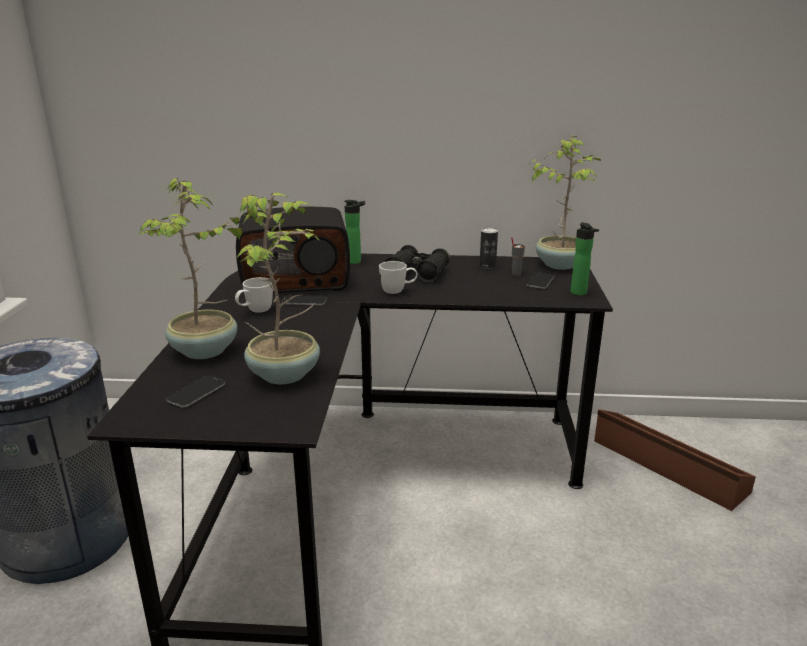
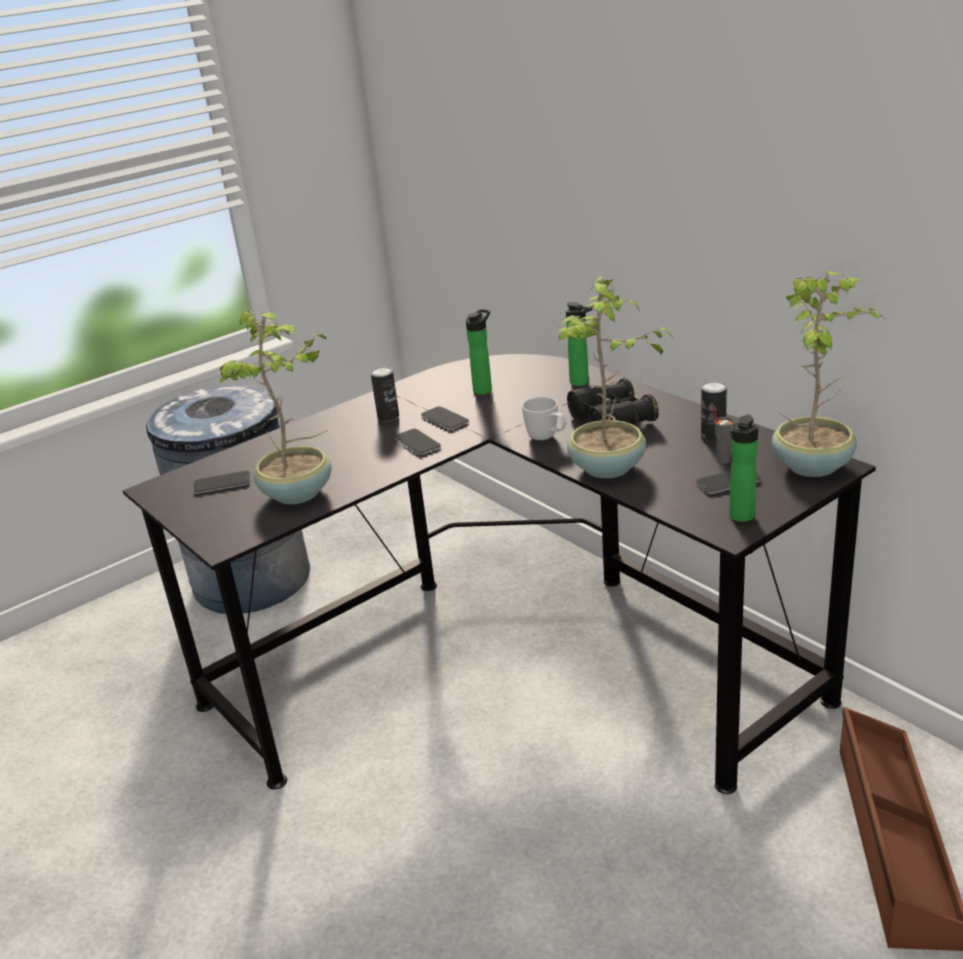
camera: 50 degrees right, 5 degrees up
(205, 351) = (288, 446): potted plant -> potted plant (607, 469)
(255, 311) = (388, 417): white mug -> can
(296, 280) = (484, 389): radio -> bottle
(314, 318) = (417, 443): none -> phone

